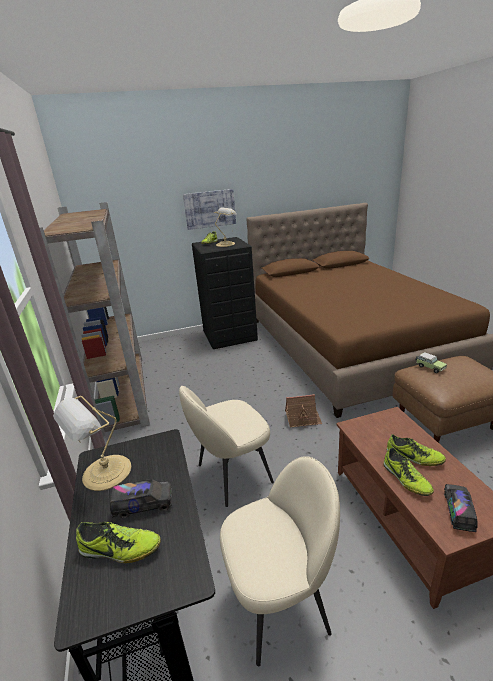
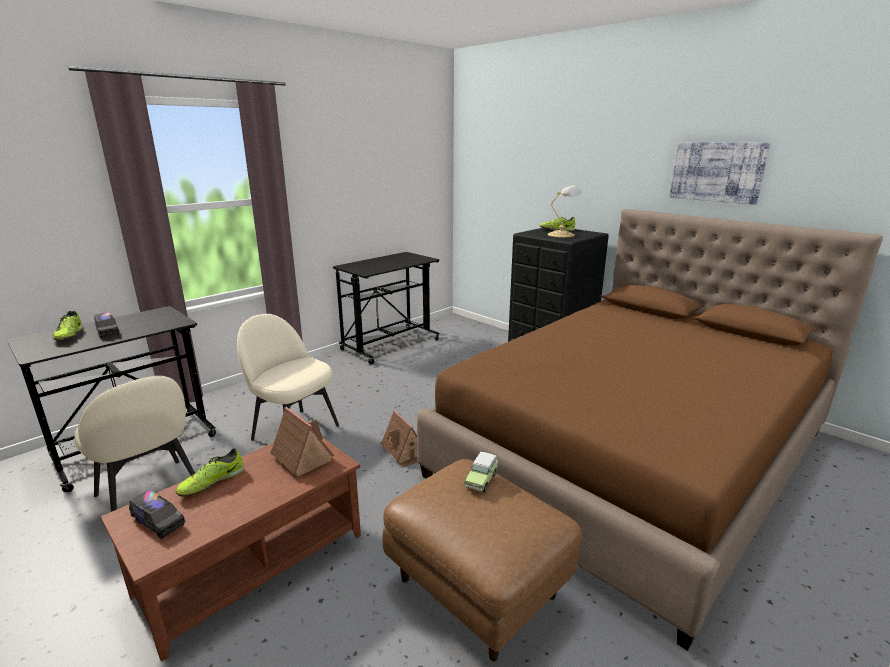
camera: 60 degrees right, 5 degrees down
(104, 474) = (144, 316): table lamp -> none
(122, 391) = (390, 344): brown bookcase -> black desk
(210, 209) = (584, 187): picture -> picture (716, 172)
(381, 430) = (300, 457): none -> toy house
(414, 457) = (251, 485): shoe -> none
(458, 511) = (158, 522): toy truck -> toy truck turned 45 degrees clockwise

